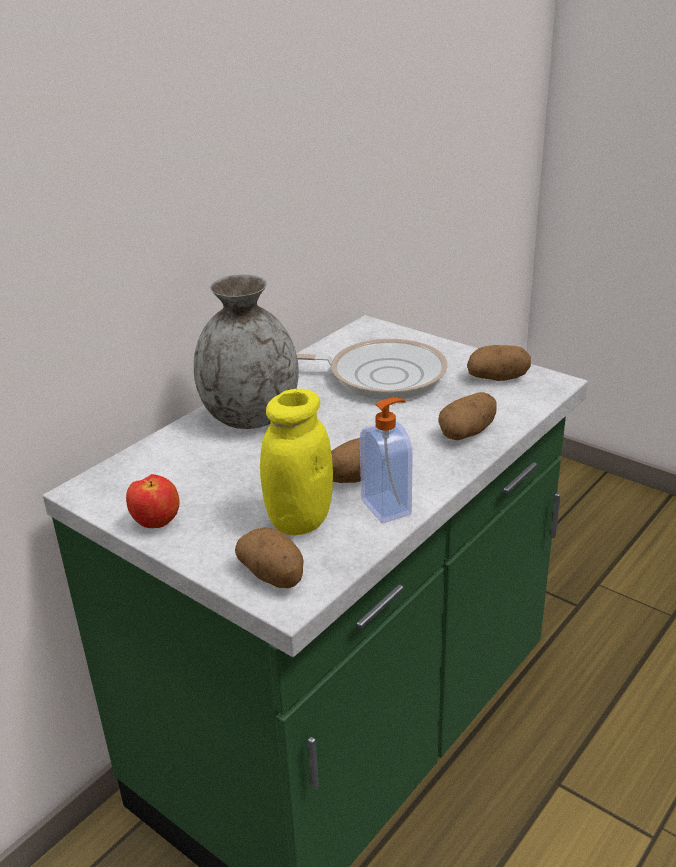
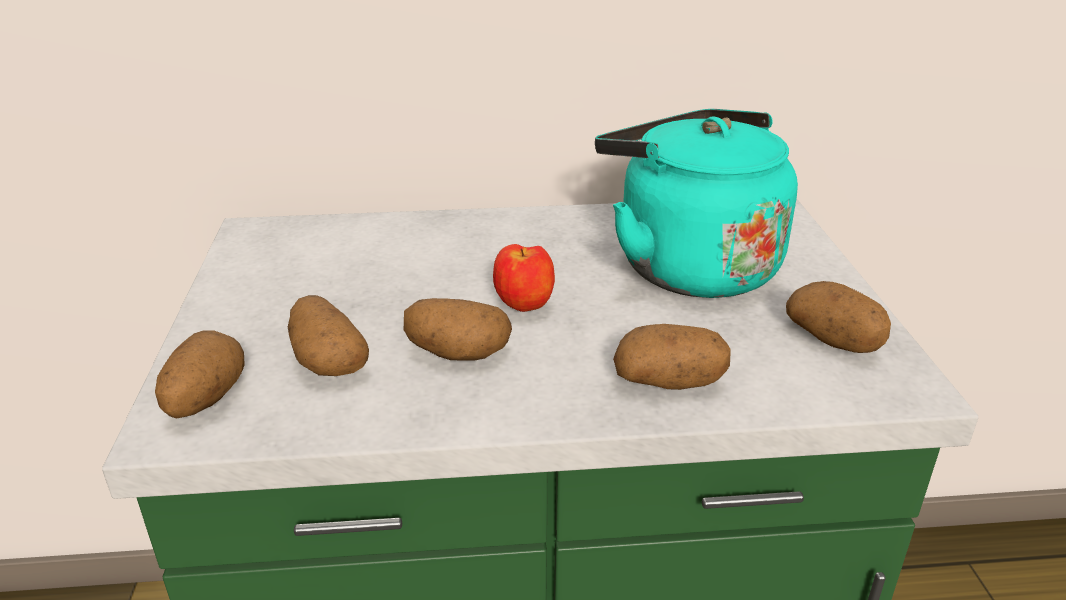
camera: 45 degrees right, 0 degrees up
(157, 523) = (234, 288): apple -> apple (525, 307)
(249, 417) = (483, 239): grey vase -> none
(299, 520) = (328, 361): yellow jar -> potato
(380, 376) = (688, 265): frying pan -> turquoise kettle
(387, 507) = (424, 405): soap dispenser -> none

